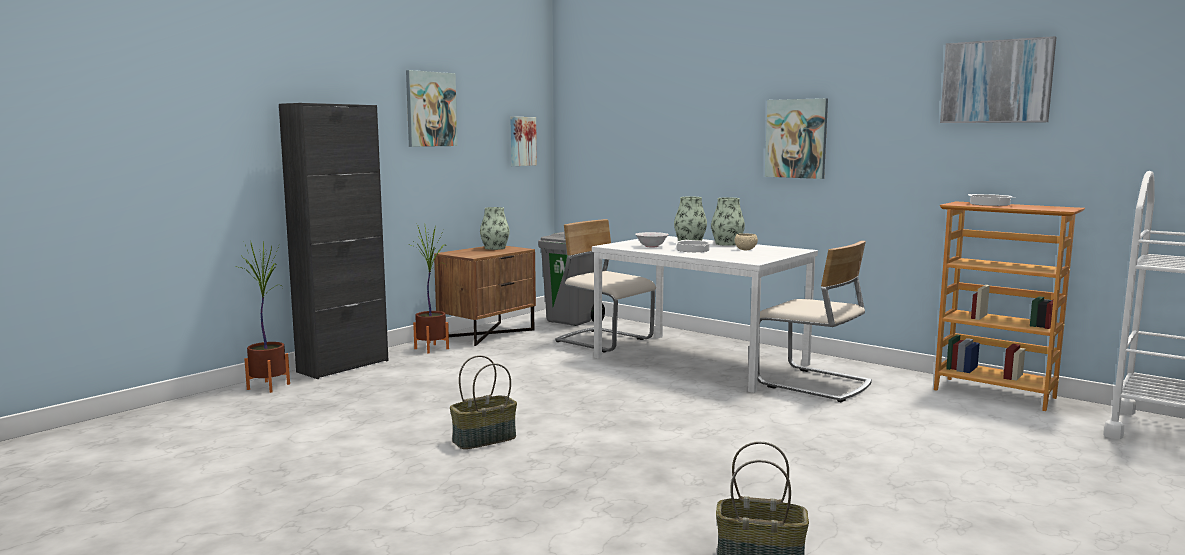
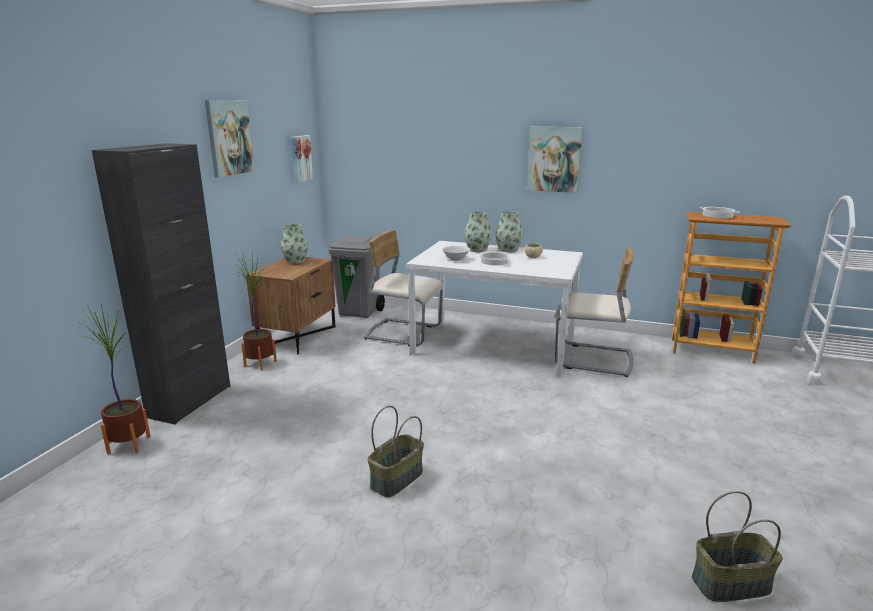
camera: 20 degrees left, 10 degrees up
(996, 81) = (723, 119): picture -> none

